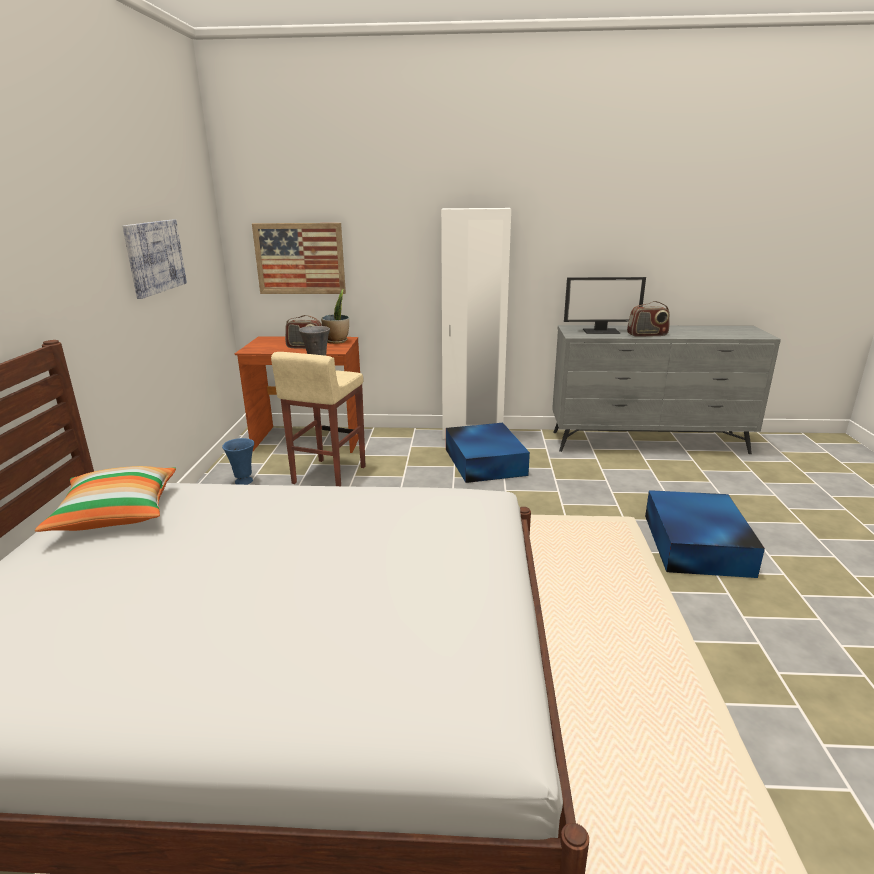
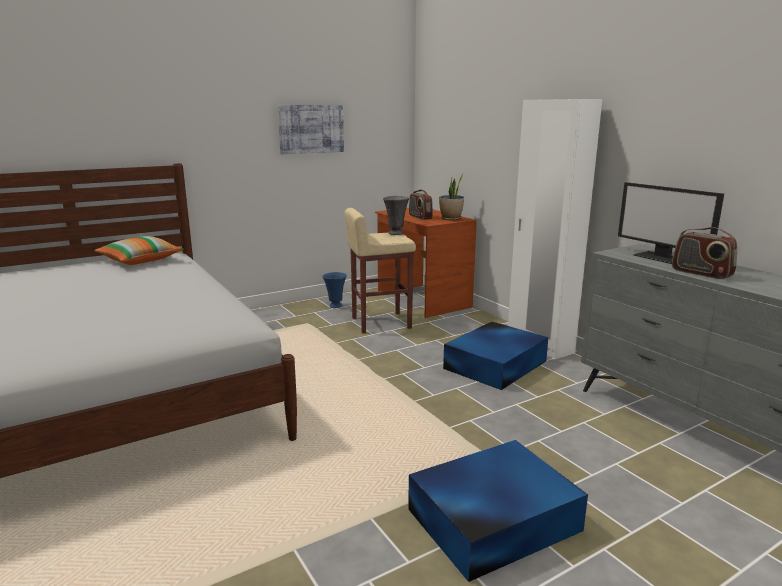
camera: 55 degrees right, 5 degrees down
(300, 259) = (451, 144): picture -> none

